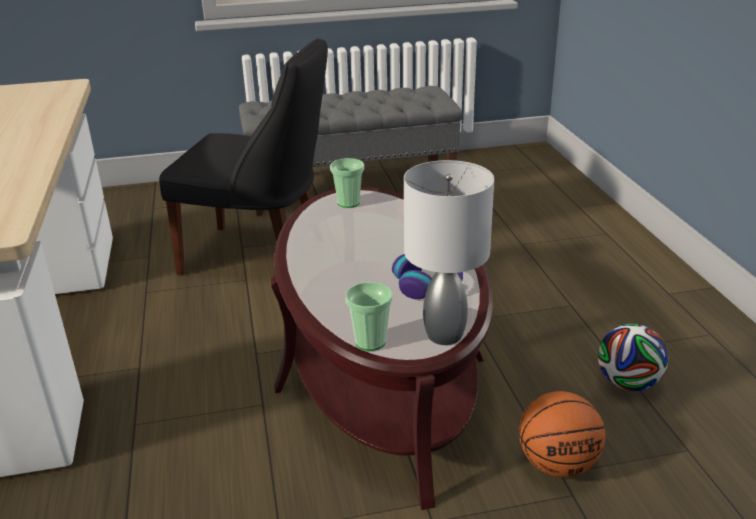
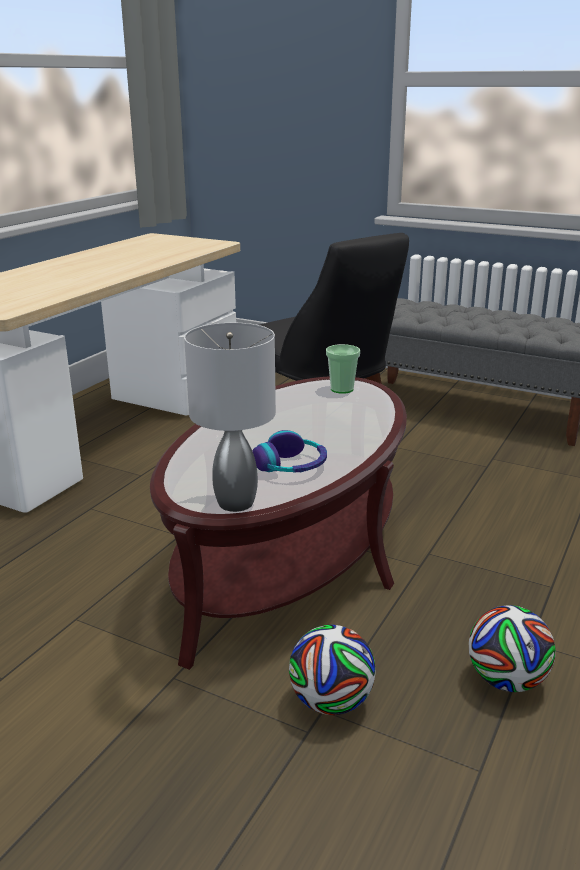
camera: 40 degrees right, 5 degrees down
(370, 341) = (178, 483): cup -> none
(557, 464) = (331, 702): basketball -> football

